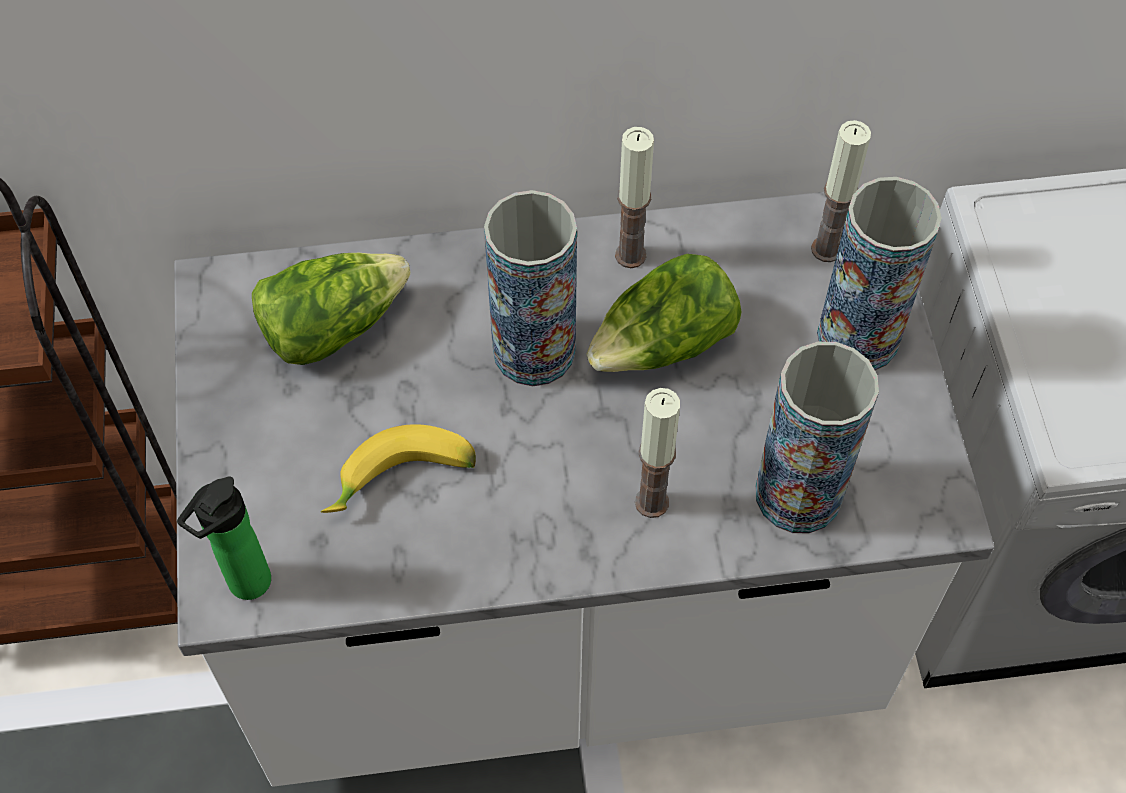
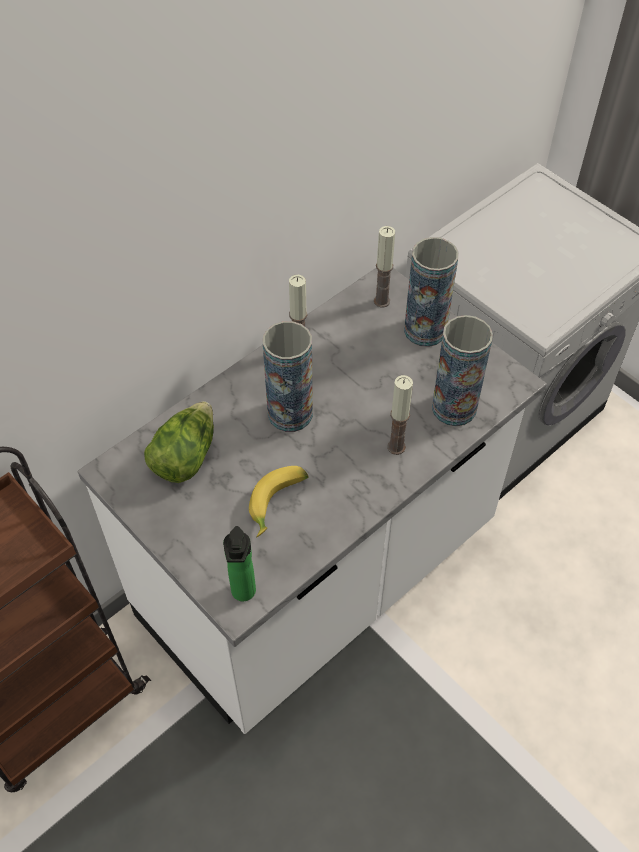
camera: 35 degrees left, 5 degrees down
(664, 344) = (346, 378): lettuce -> none

